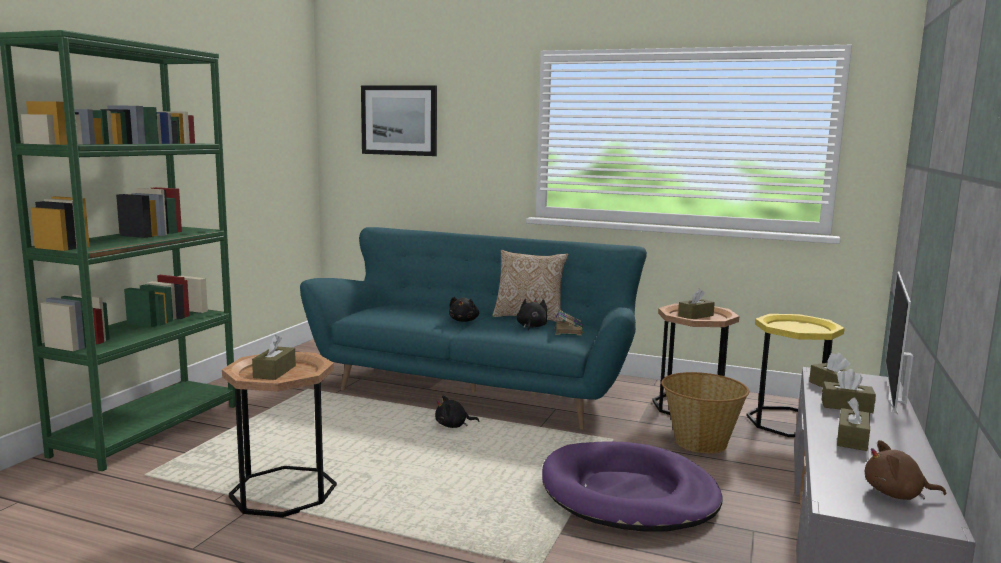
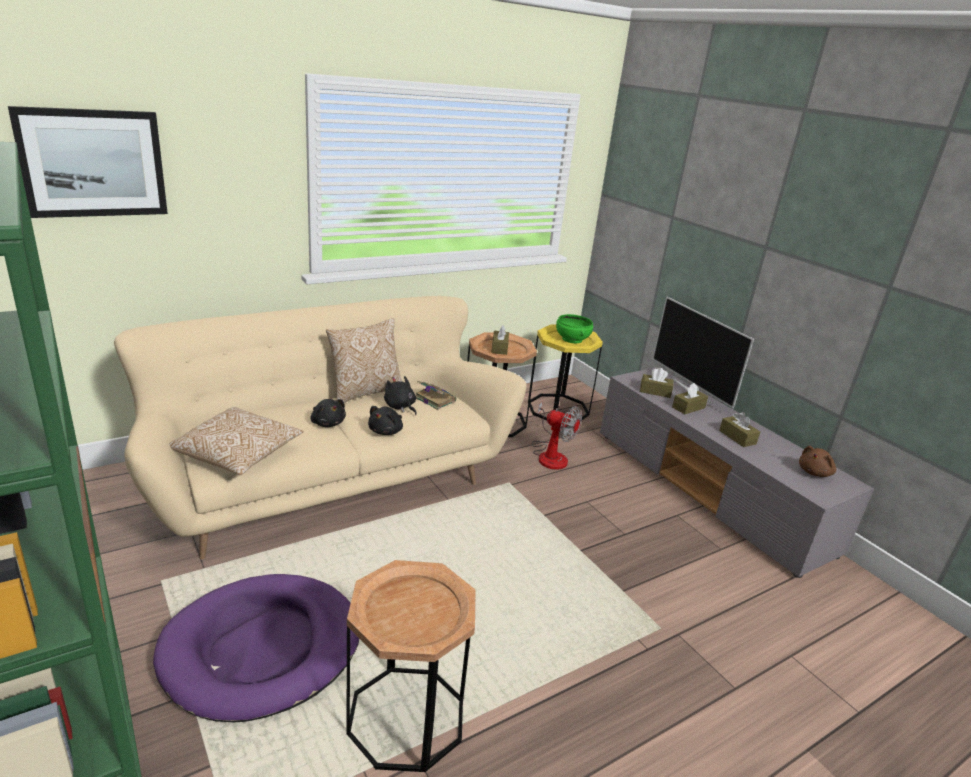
camera: 55 degrees left, 15 degrees up
(274, 372) = (409, 612): brown tissue box -> none
(381, 316) = (238, 455): none -> pillow
(453, 425) = (389, 538): black plush toy -> black plush toy (386, 431)
(478, 389) = (329, 482): turquoise sofa -> beige sofa
(628, 494) = (594, 529): purple dog bed -> purple dog bed (262, 649)
(700, 442) = (550, 455): basket -> fan
(802, 328) = (571, 339): none -> green bowl

